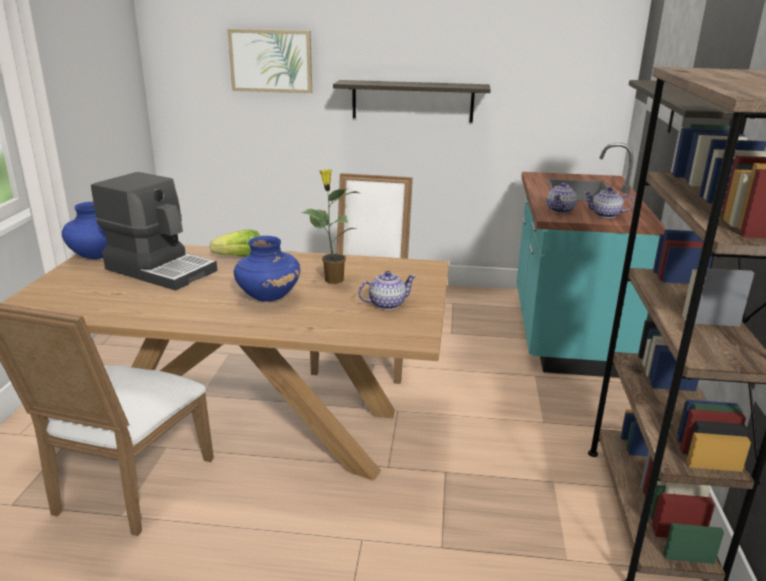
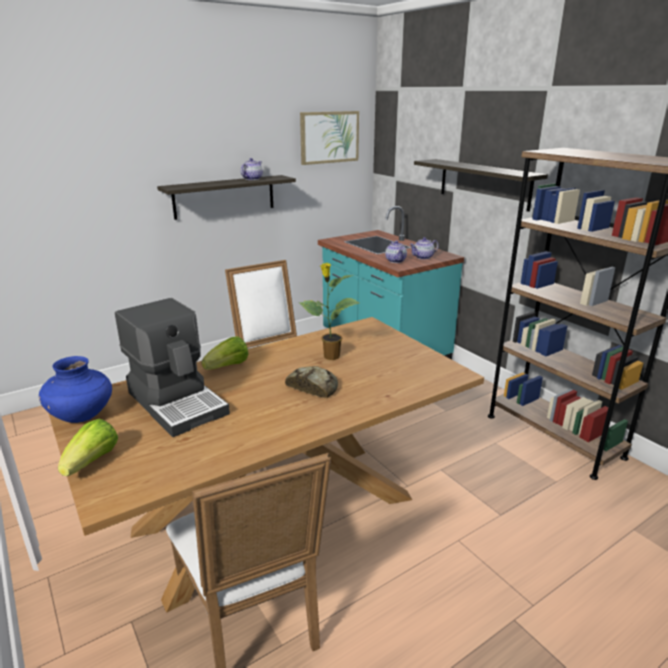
camera: 40 degrees left, 0 degrees up
(50, 284) = (92, 462): none -> lettuce
(161, 269) = (178, 402): coffee machine -> coffee machine turned 60 degrees clockwise
(268, 296) = (313, 386): blue vase -> bread
(271, 61) = (84, 175): picture -> picture (329, 137)
(386, 304) = (397, 359): teapot -> teapot (252, 179)

